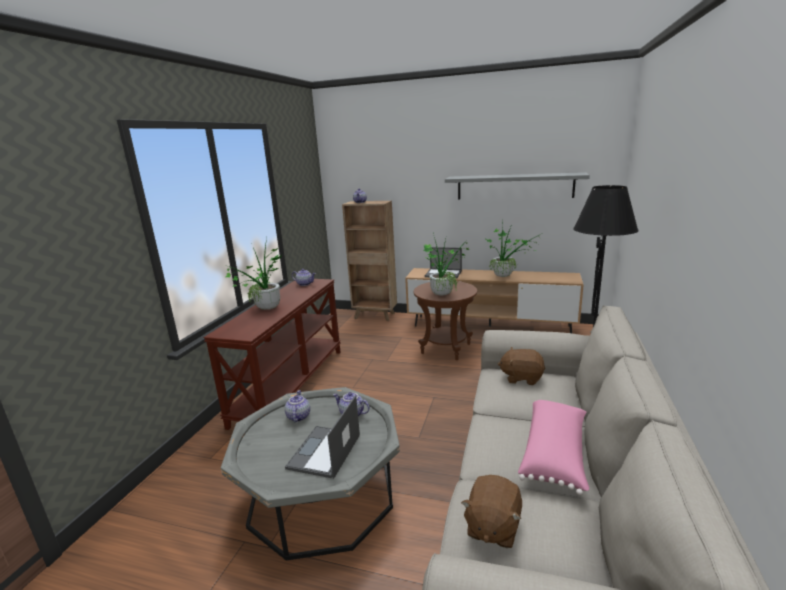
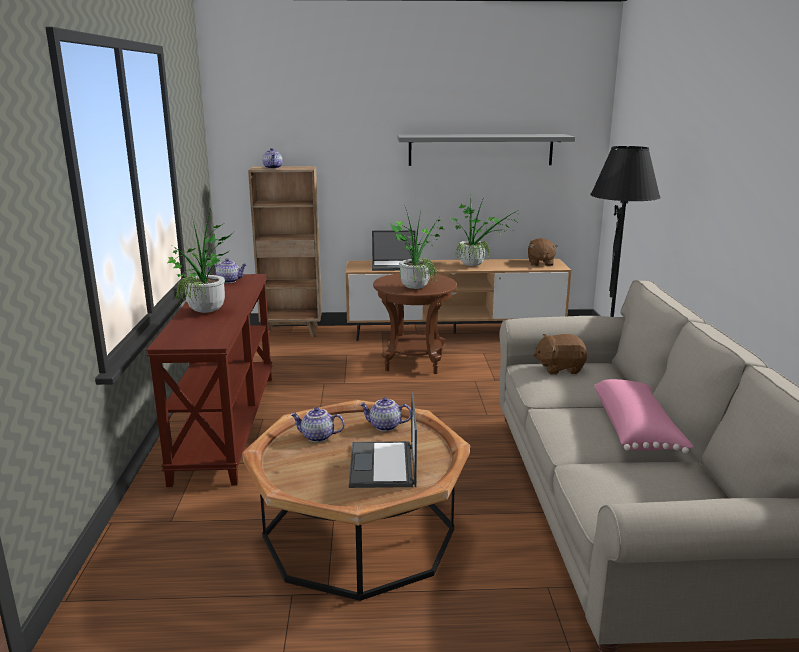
camera: 20 degrees left, 0 degrees up
(298, 416) = (317, 437): teapot -> teapot turned 60 degrees counterclockwise
(321, 495) = (359, 533): grey coffee table -> brown coffee table
(492, 527) = (619, 493): brown plush toy -> brown plush toy (540, 263)

